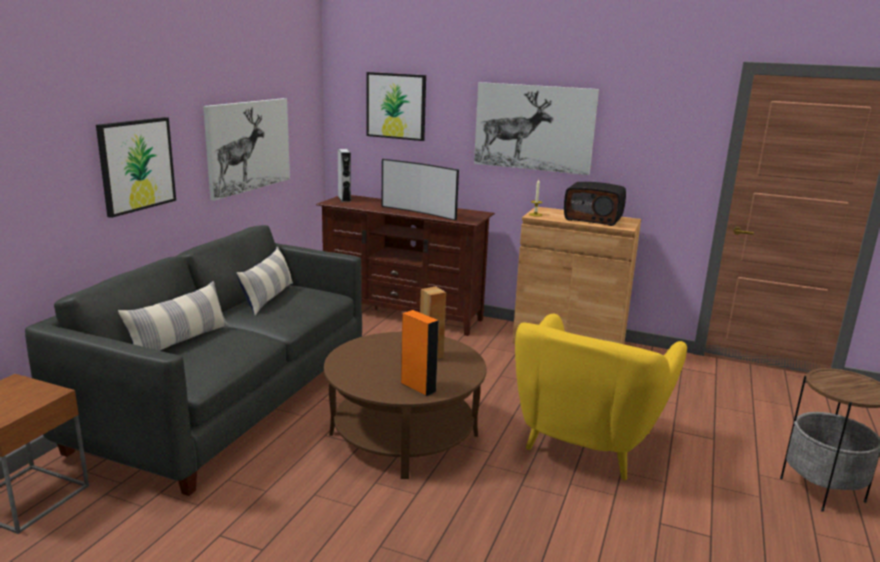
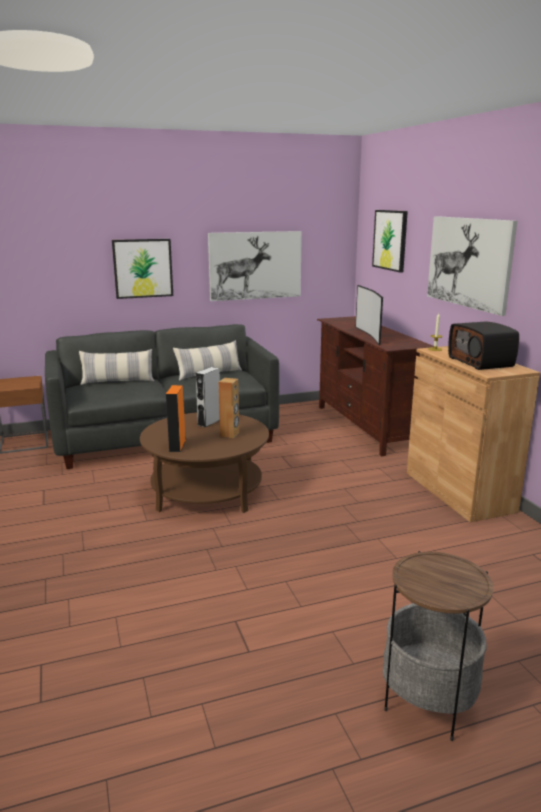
camera: 50 degrees right, 0 degrees up
(344, 199) = (346, 319): grey speaker -> grey speaker (209, 422)
(587, 442) = (305, 553): yellow armchair -> none

